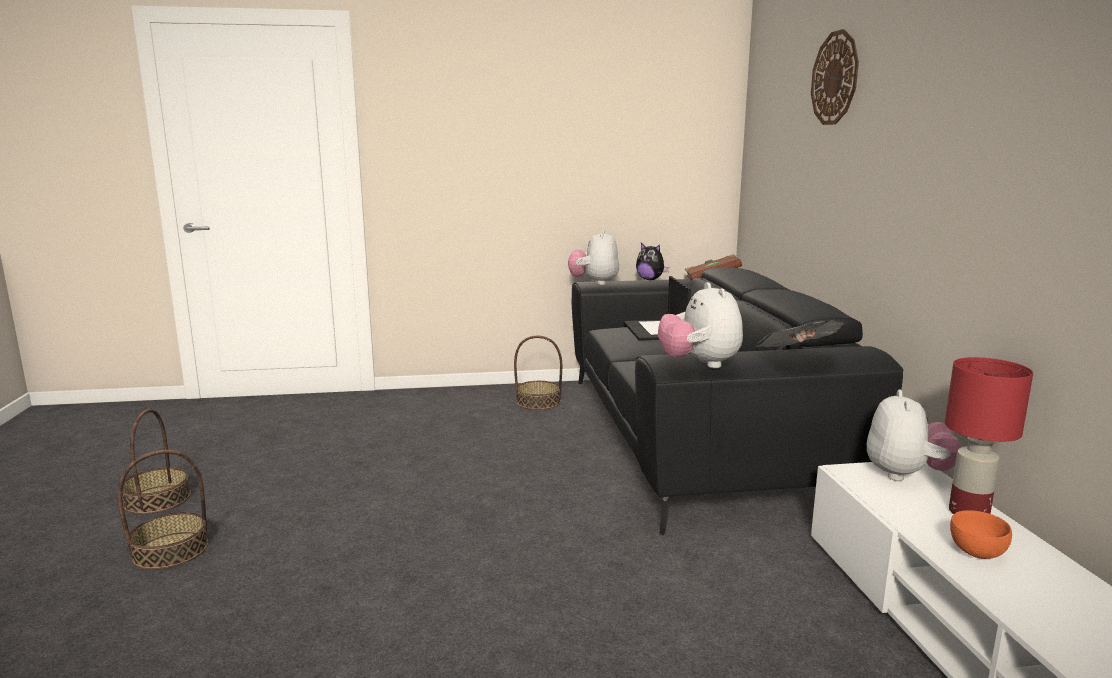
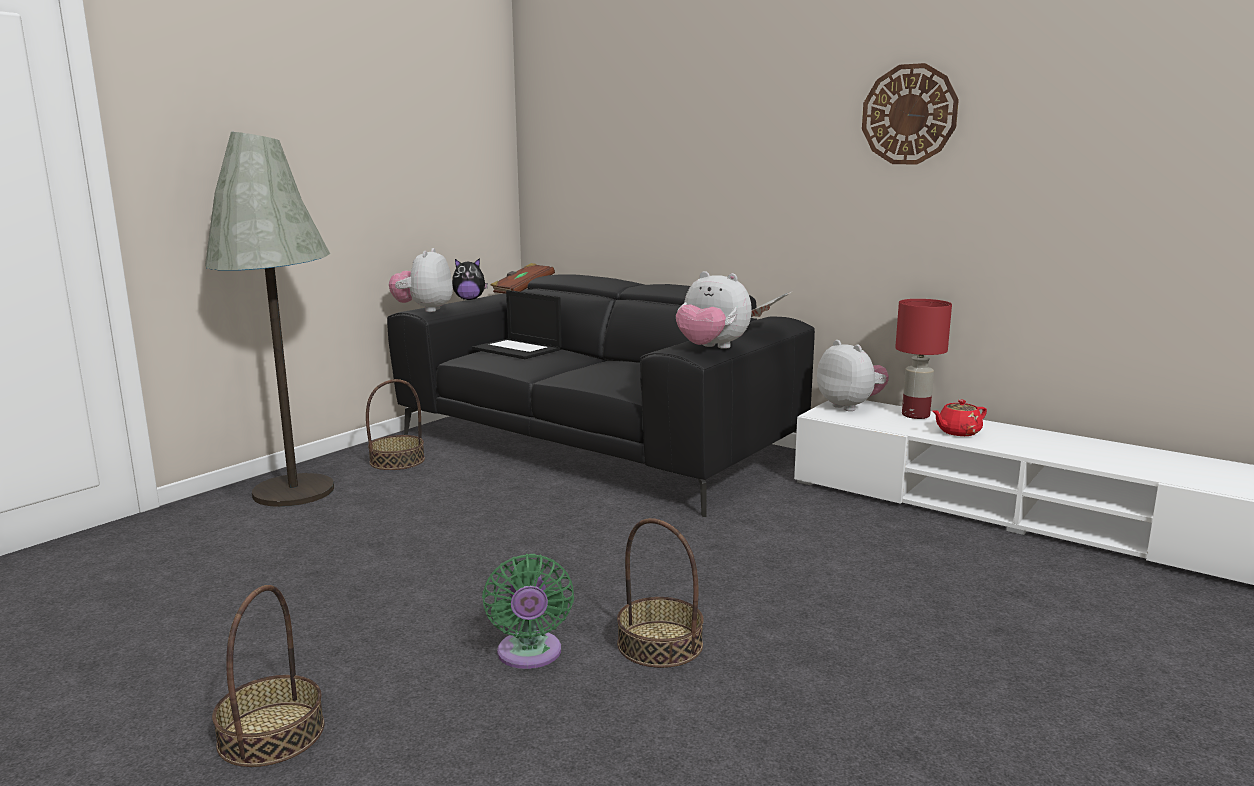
camera: 45 degrees left, 0 degrees up
(157, 499) = (110, 711): basket -> basket (659, 644)
(344, 578) = (529, 655): none -> green fan
(446, 404) = (293, 491): none -> grey floor lamp
(594, 283) = (424, 310): plush toy -> plush toy turned 45 degrees clockwise
(835, 78) = (671, 84): wall clock -> wall clock (909, 114)
(977, 553) = (957, 432): orange bowl -> red teapot

